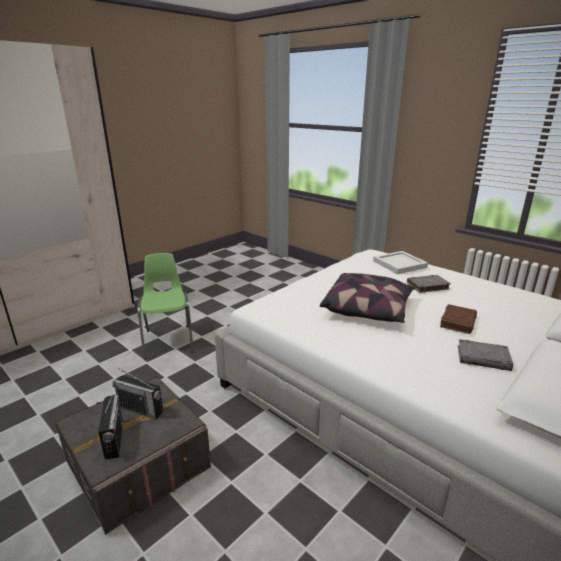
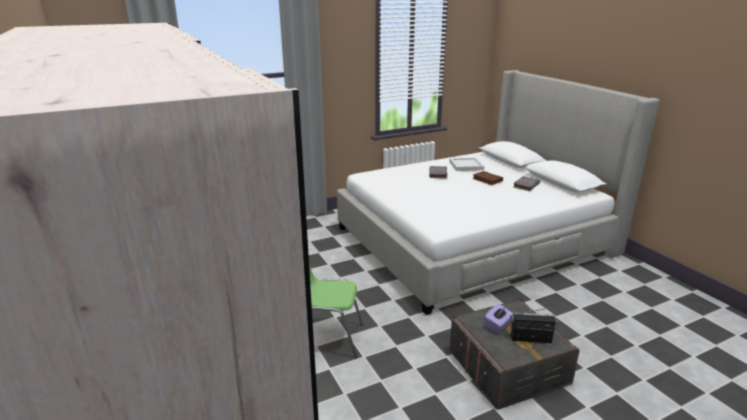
camera: 70 degrees left, 0 degrees up
(141, 409) = (498, 326): radio -> purple tissue box
(368, 309) = (460, 197): pillow -> none
(400, 264) = (397, 172): white tray -> white tray (466, 165)

